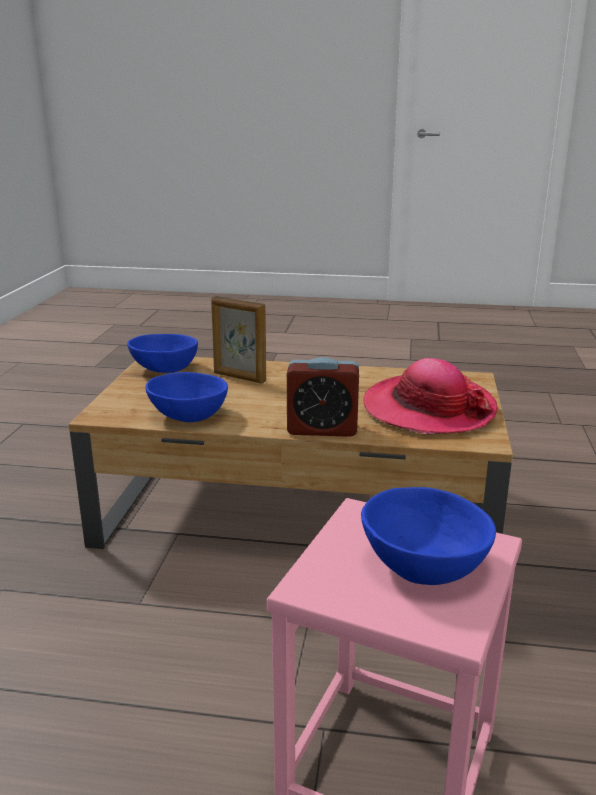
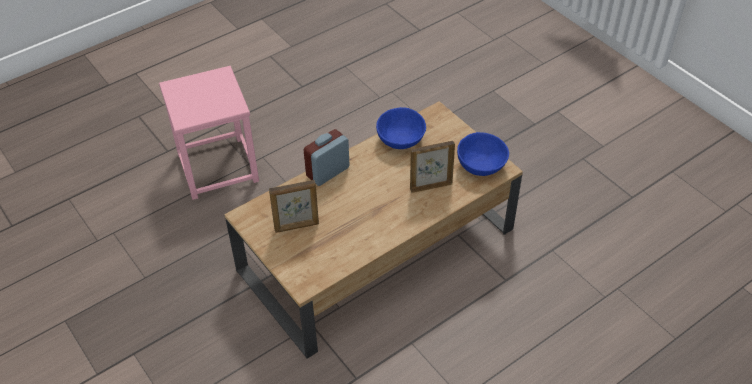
camera: 135 degrees right, 25 degrees up
(423, 565) = (197, 100): blue bowl -> none
(428, 409) = (297, 226): hat -> picture frame

